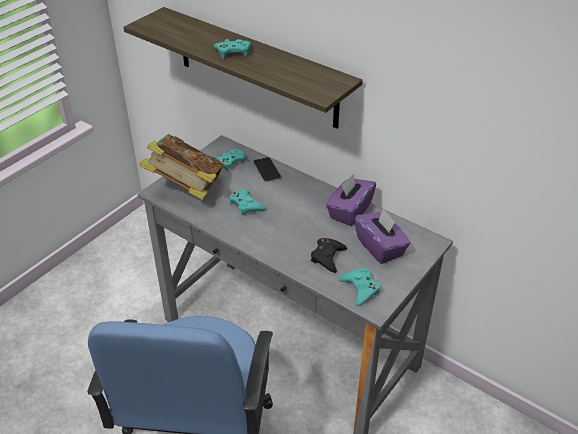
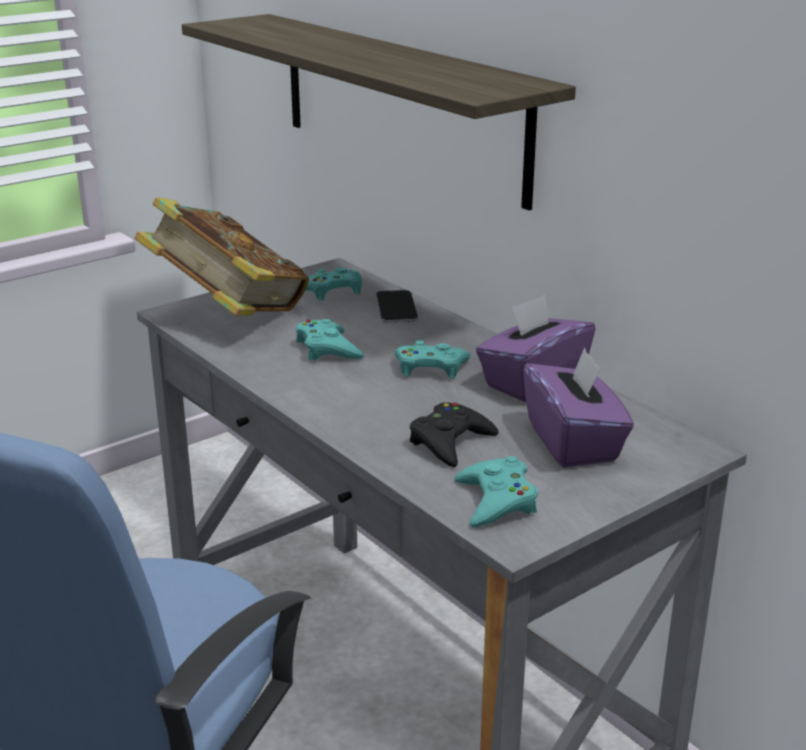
camera: 15 degrees right, 15 degrees down
(233, 52) = (347, 50): turquoise game controller -> turquoise game controller (430, 368)

